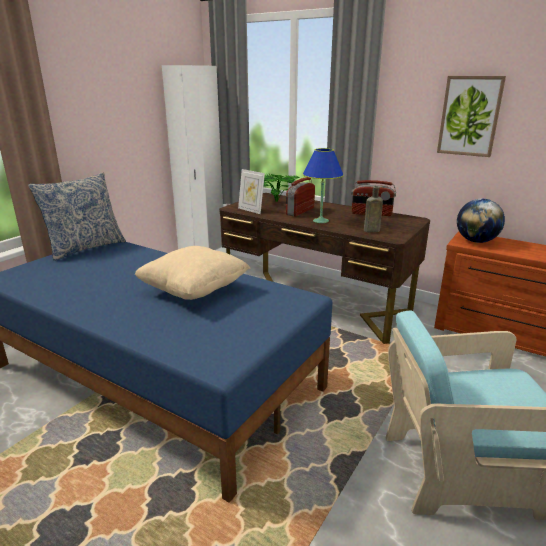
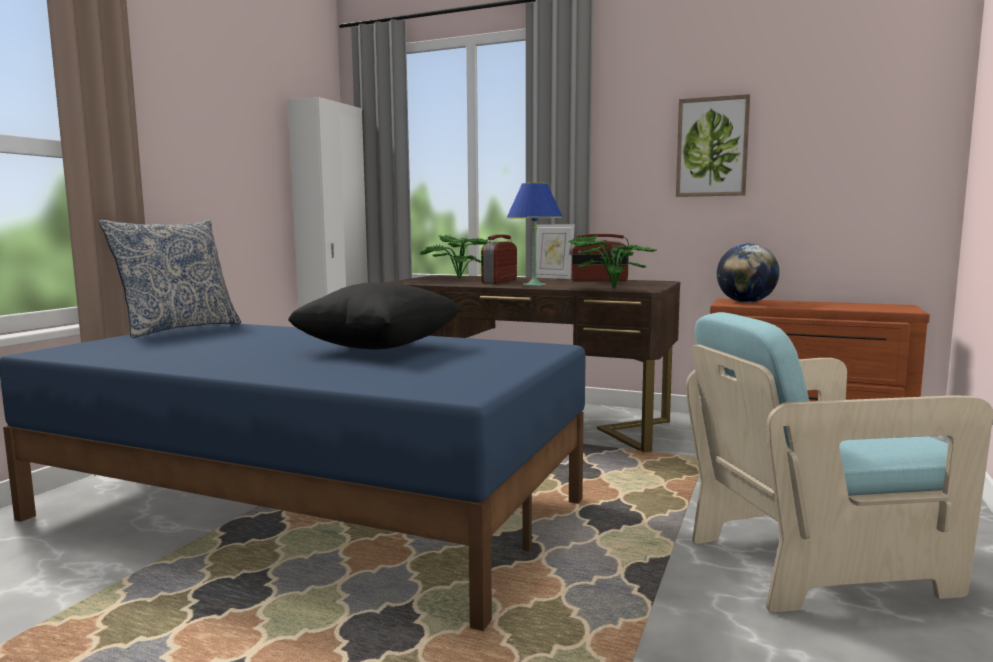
camera: 10 degrees left, 15 degrees down
(194, 291) = (378, 349): beige pillow -> black pillow
(251, 210) = (428, 282): picture frame -> picture frame (553, 278)
(370, 231) = (608, 287): brown bottle -> potted plant

